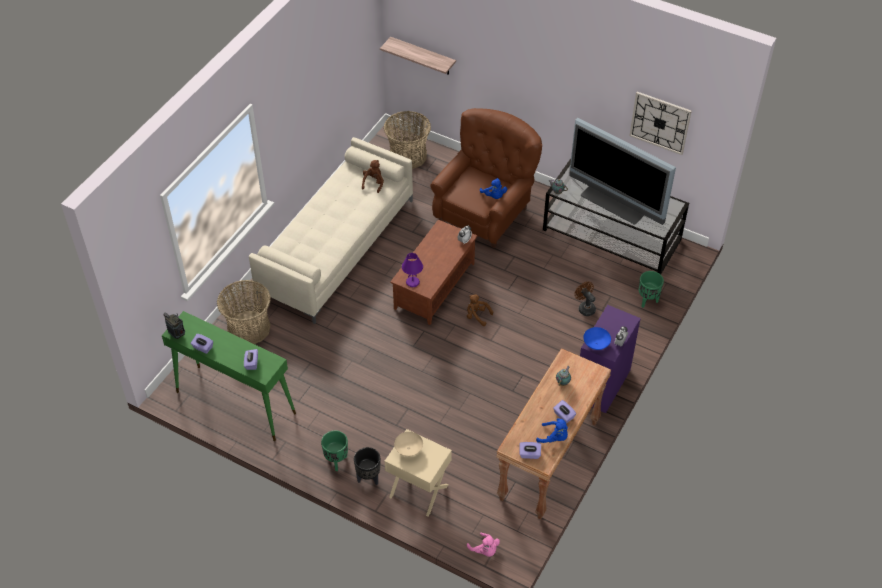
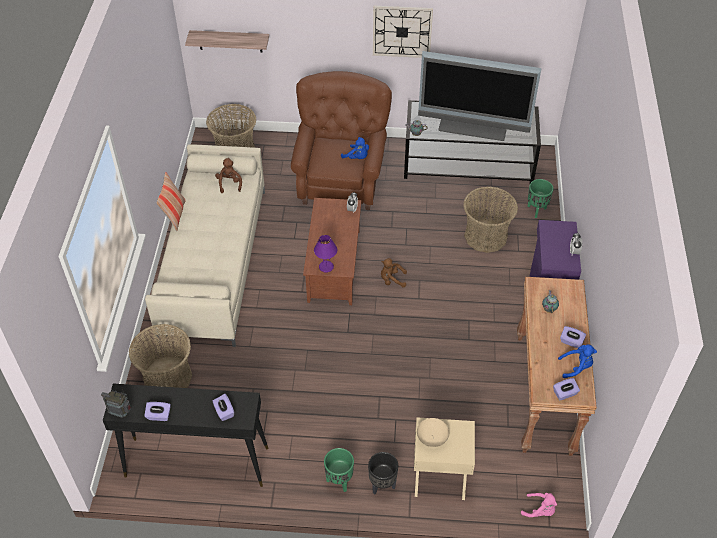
camera: 25 degrees left, 0 degrees up
(235, 402) = (196, 462): green console table -> black console table
(313, 195) = (174, 215): none -> pillow
(585, 307) = (486, 236): brown fan -> basket
(596, 344) = (554, 260): blue bowl -> none
(660, 122) = (502, 32): wall clock -> wall clock (402, 31)

